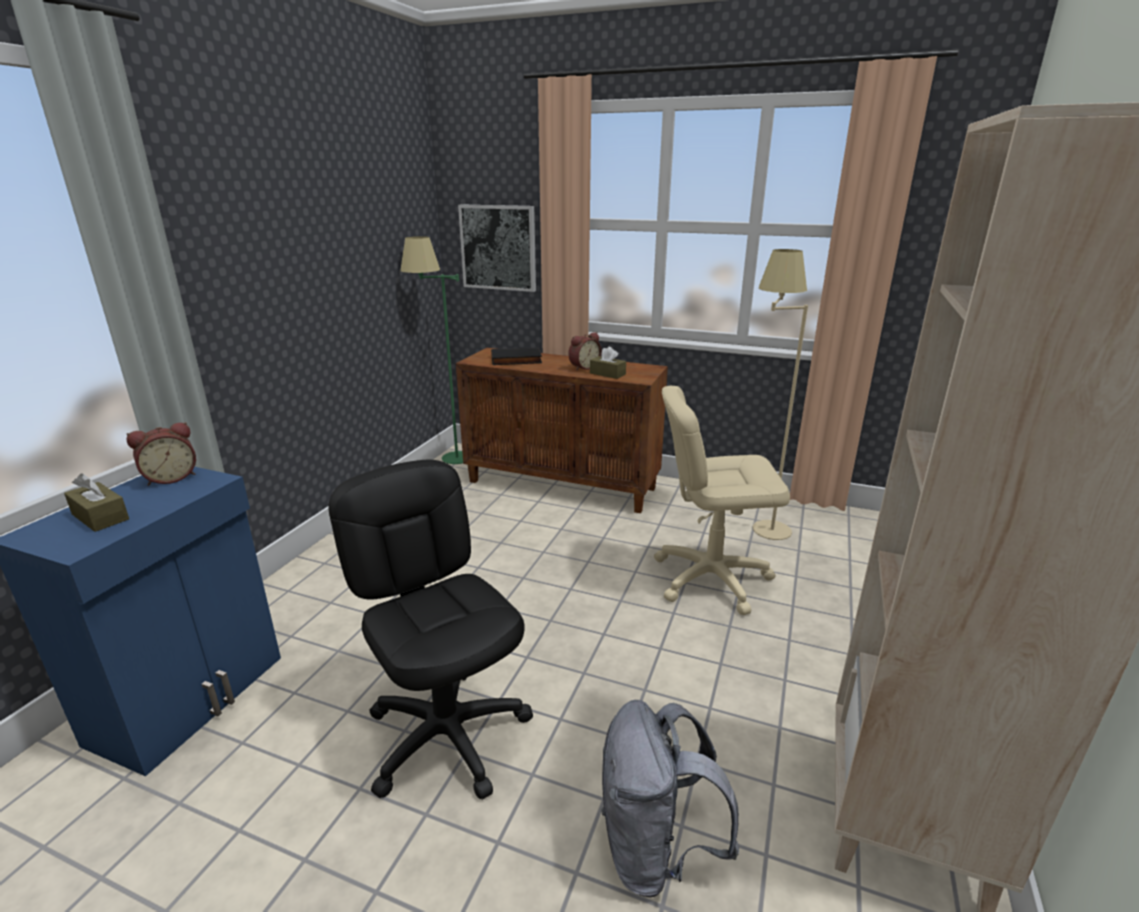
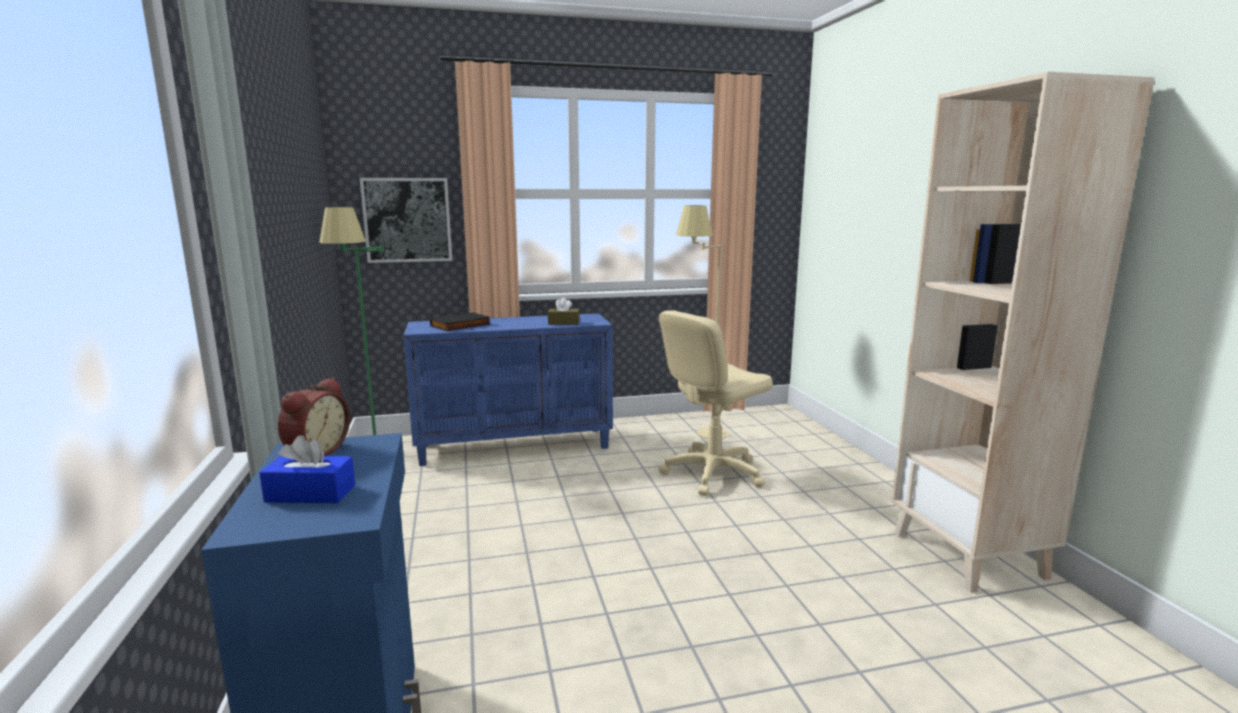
camera: 35 degrees left, 10 degrees down
(100, 517) = (310, 494): brown tissue box -> blue tissue box
(447, 735) = (662, 643): black office chair -> none
(563, 484) = (515, 445): brown cabinet -> blue cabinet
(583, 367) = (534, 322): alarm clock -> none
(655, 850) = (883, 634): grey backpack -> none

